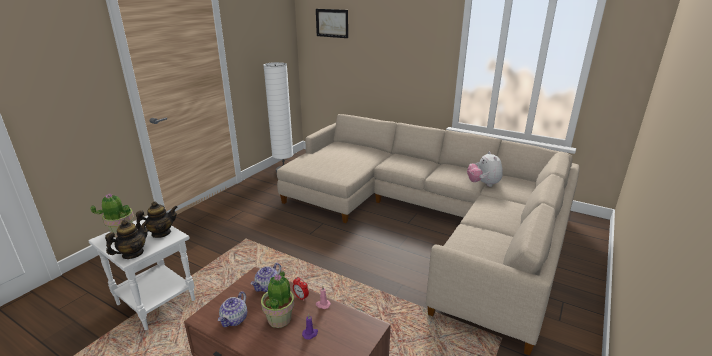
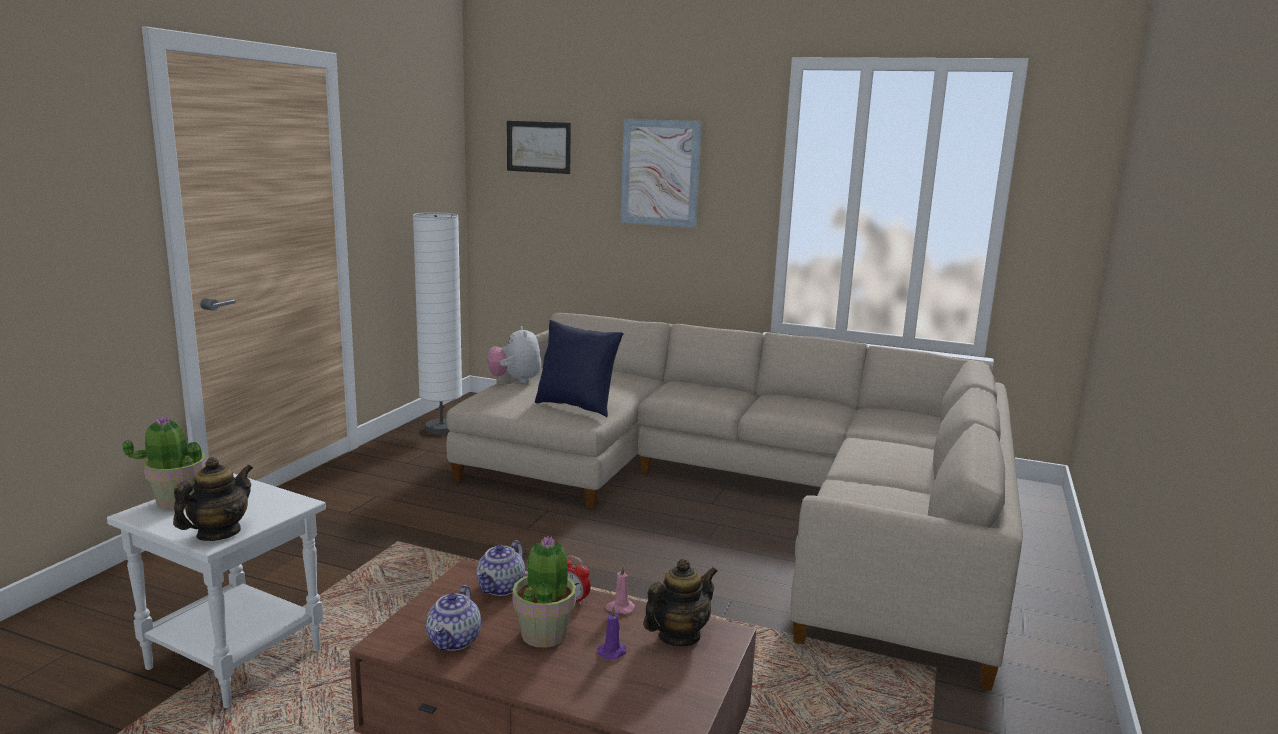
camera: 10 degrees left, 10 degrees down
(161, 233) = (265, 500): teapot -> teapot (678, 636)
(340, 170) = (576, 407): none -> blue pillow
(394, 38) = (660, 173): none -> picture
(483, 184) = (847, 421): plush toy -> plush toy (515, 381)

